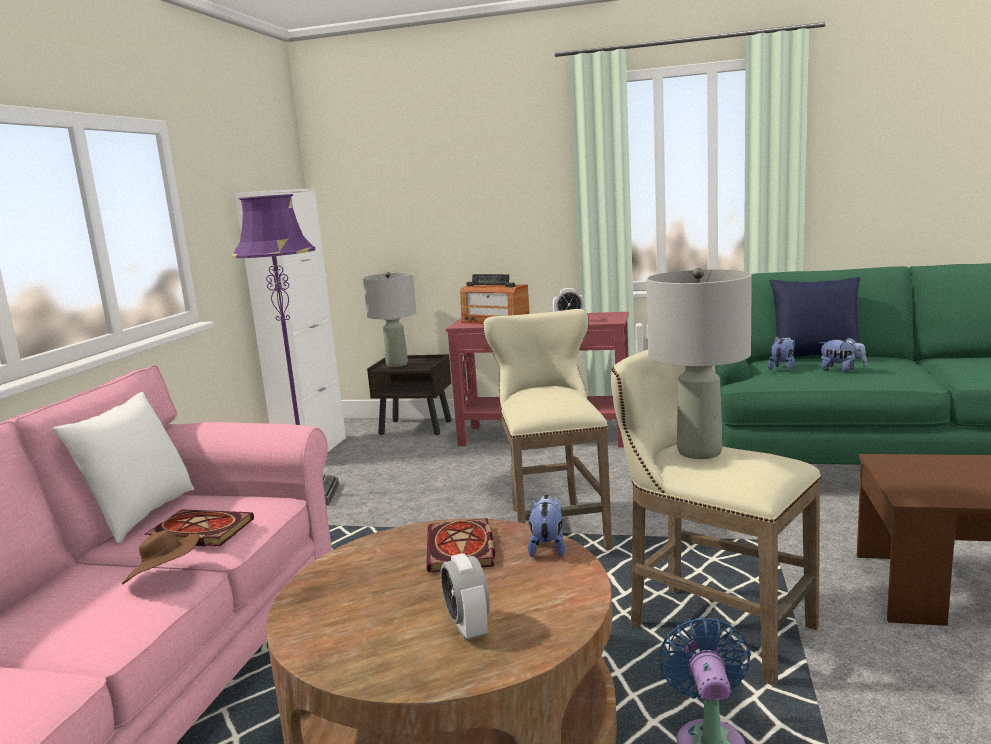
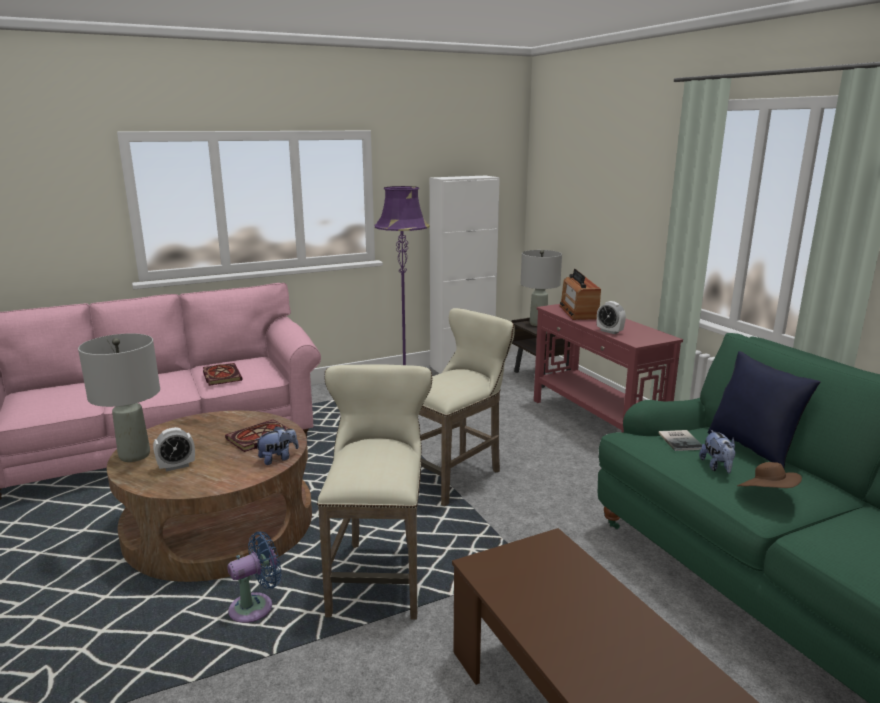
camera: 50 degrees right, 5 degrees up
(140, 516) = (232, 359): white pillow -> none
(166, 577) = (179, 389): brown hat -> brown hat (767, 494)
(468, 627) = (176, 466): alarm clock -> alarm clock turned 150 degrees counterclockwise
(700, 452) = (377, 448): grey table lamp -> grey table lamp (135, 456)
(783, 368) = (681, 440): plush toy -> book

